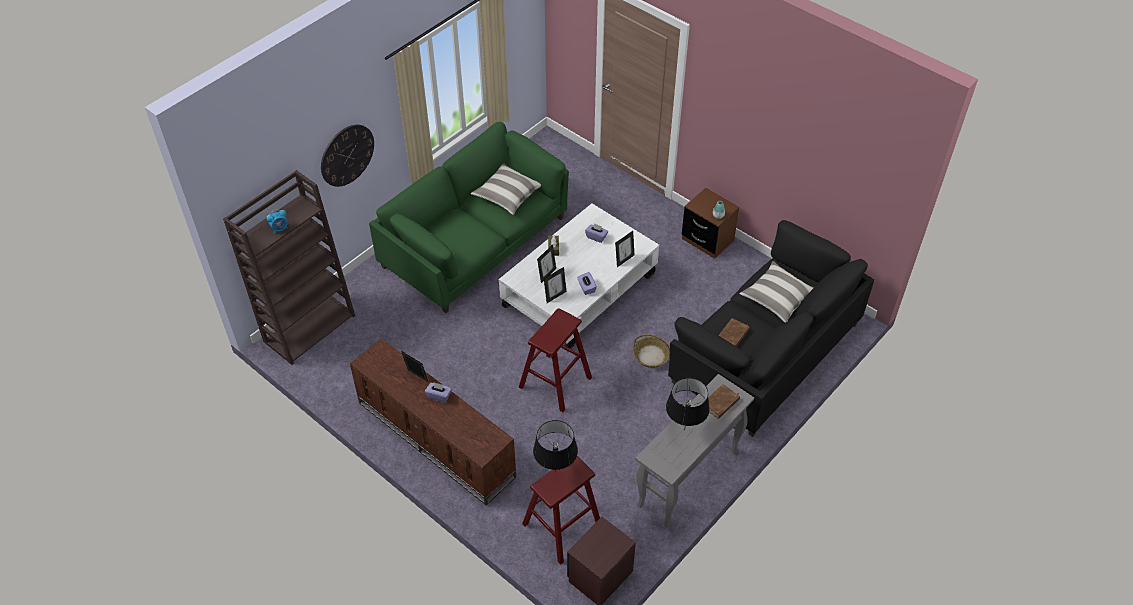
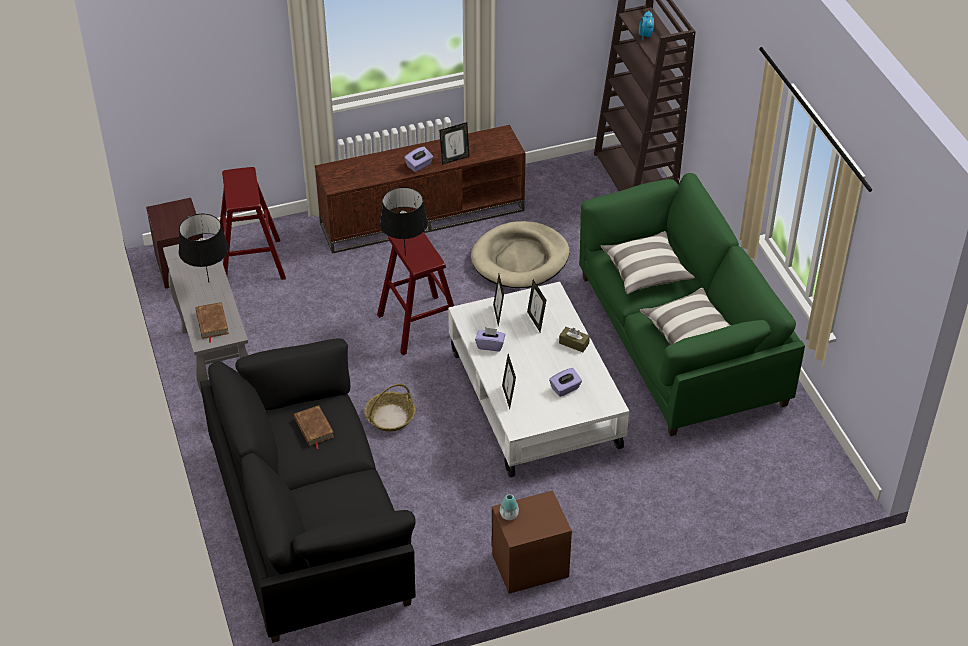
camera: 120 degrees right, 5 degrees down
(347, 155) = (730, 103): wall clock -> none
(447, 356) = (520, 259): none -> beige dog bed
(555, 472) = (252, 186): black table lamp -> black table lamp (405, 255)
(778, 298) = (330, 501): pillow -> pillow (645, 272)

